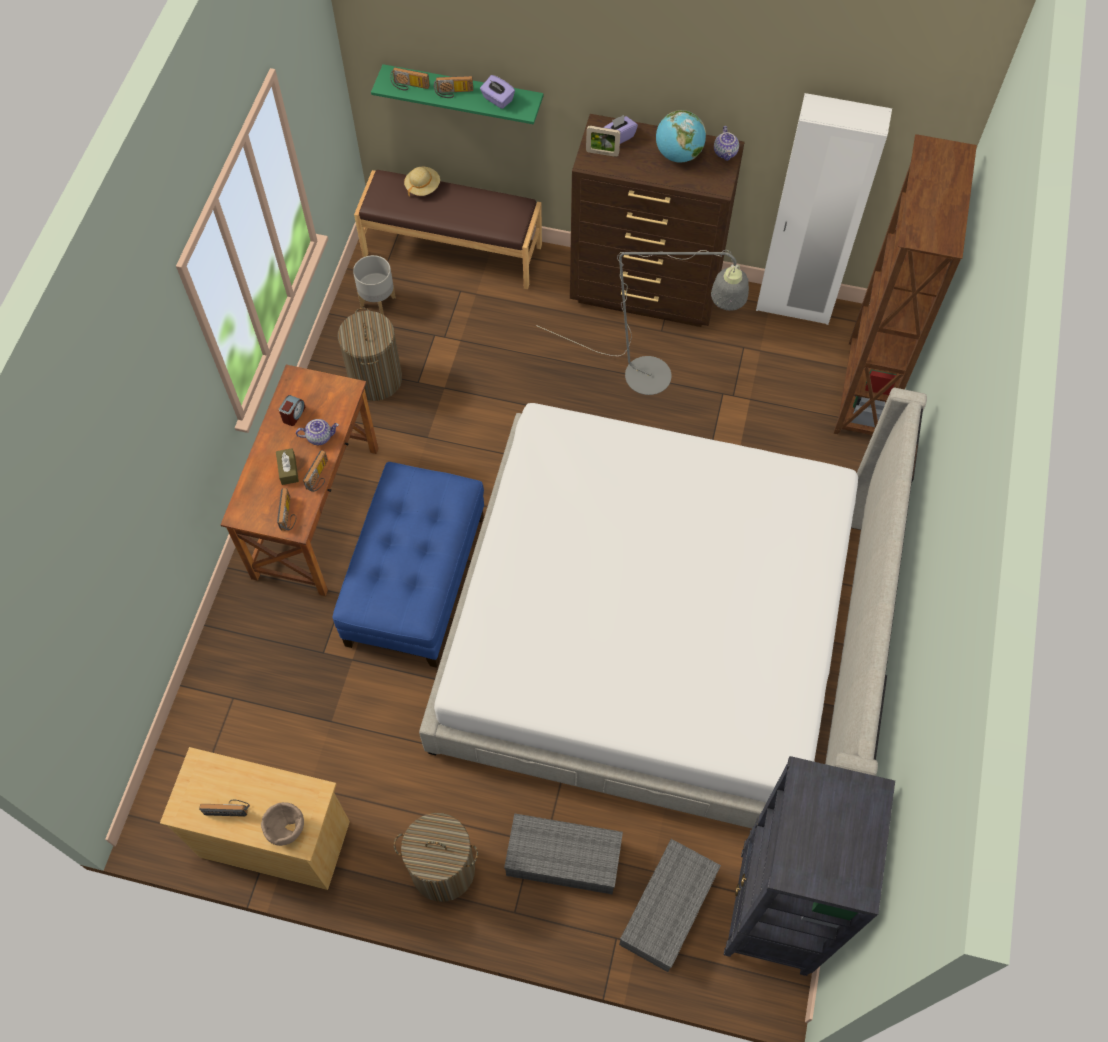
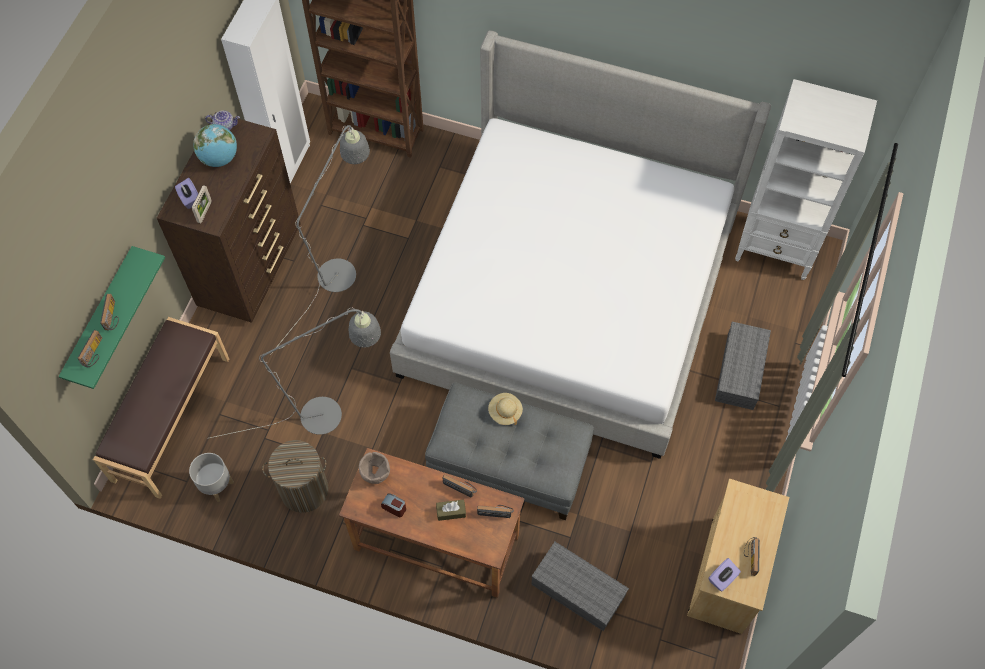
camera: 85 degrees left, 0 degrees up
(287, 828) = (765, 513): brown bowl -> brown bowl (375, 473)
(319, 436) = (420, 486): teapot -> none
(417, 580) = (509, 462): blue ottoman -> grey ottoman
(422, 187) = (129, 412): beige hat -> beige hat (505, 412)
(442, 869) = (749, 452): laundry basket -> none
(469, 393) = (332, 412): none -> grey floor lamp
(497, 99) = (130, 281): purple tissue box -> purple tissue box (722, 578)
(667, 906) = (773, 309): grey storage box -> grey storage box (576, 590)
(772, 914) = (776, 248): black bookcase -> white bookcase

